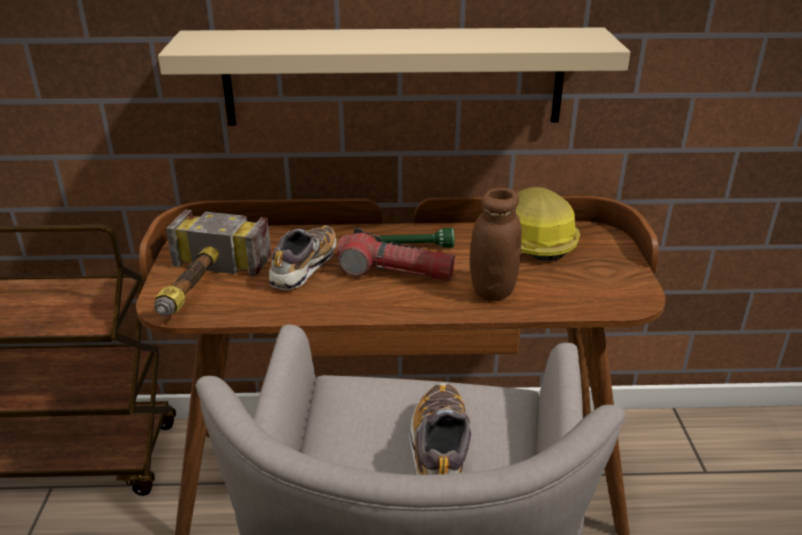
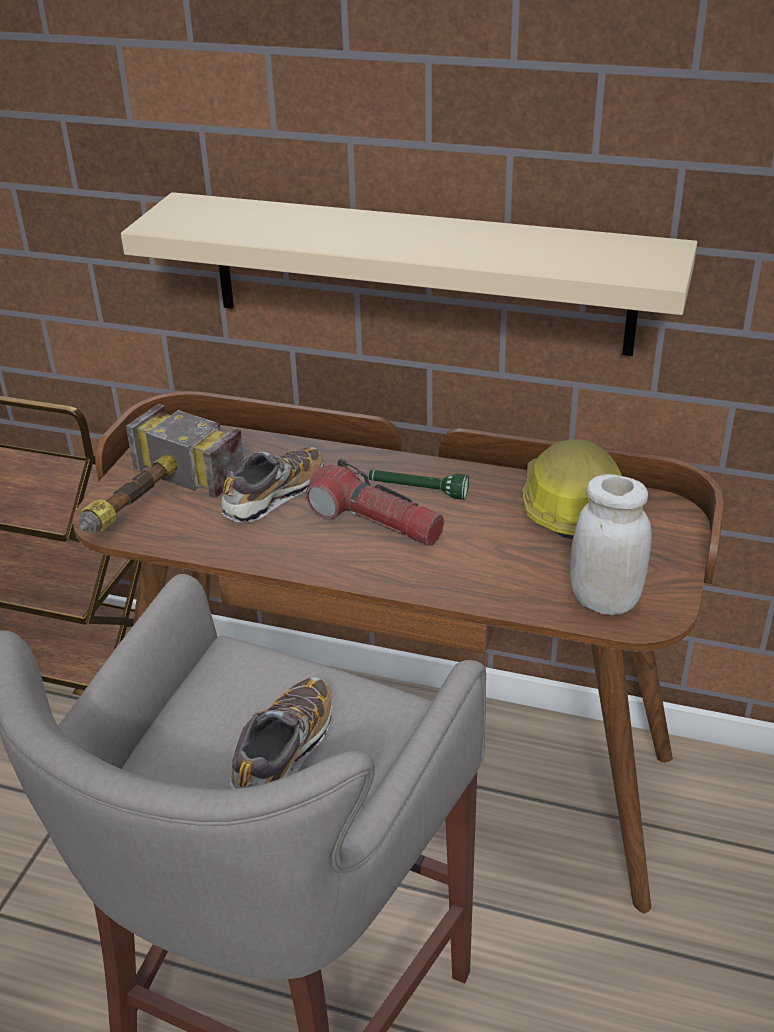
camera: 20 degrees right, 5 degrees up
(492, 290) = (477, 568): brown jar -> none
(597, 296) = (604, 601): none -> white jar

